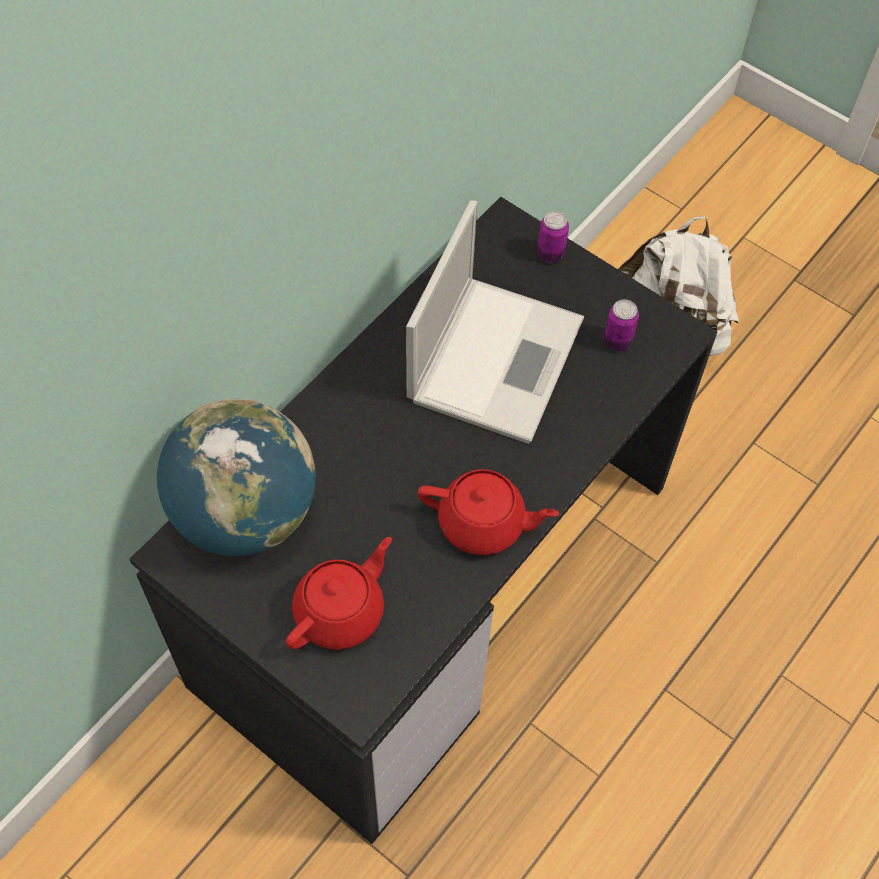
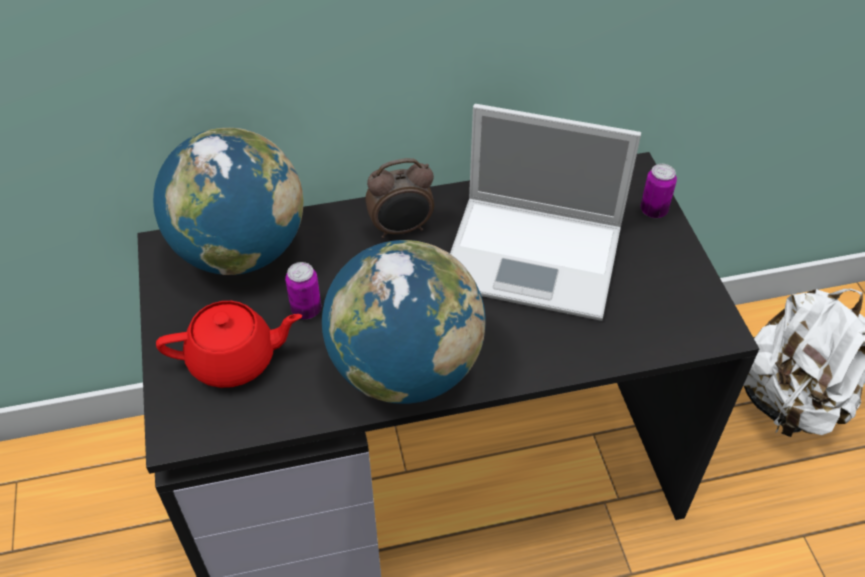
camera: 40 degrees right, 10 degrees down
(365, 401) = (401, 229): none -> alarm clock
(483, 523) = (405, 368): red teapot -> globe
(496, 356) = (536, 257): laptop -> laptop turned 45 degrees clockwise
(617, 341) = (653, 304): can -> can (306, 310)

